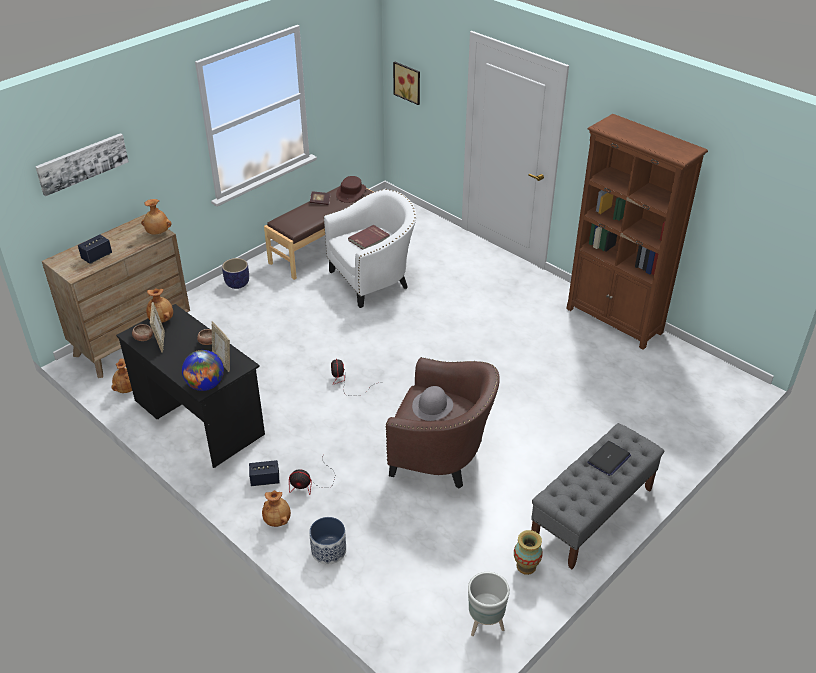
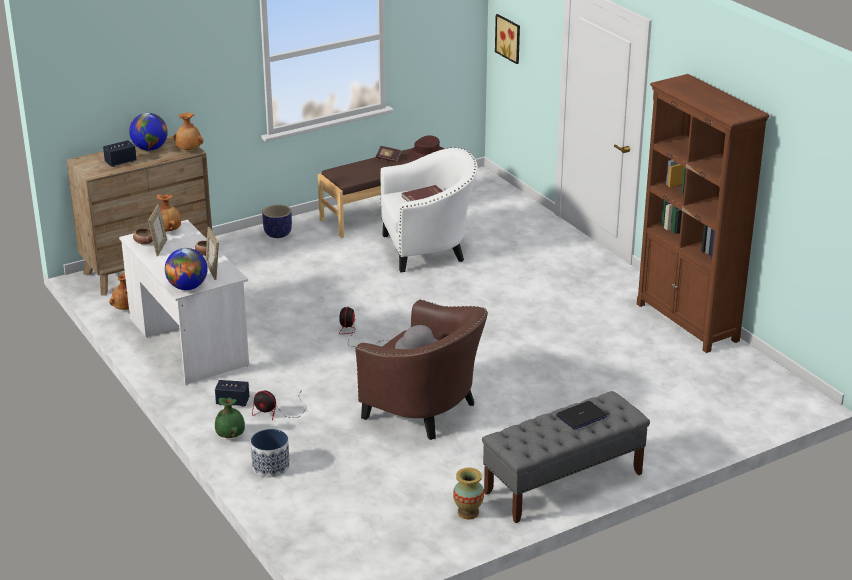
camera: 15 degrees right, 10 degrees down
(82, 163) = (124, 66): picture -> none
(120, 236) = (150, 149): none -> globe
(199, 417) = (188, 341): black desk -> white desk
(277, 520) = (231, 435): brown vase -> green vase
(485, 625) = (401, 550): grey planter -> none

